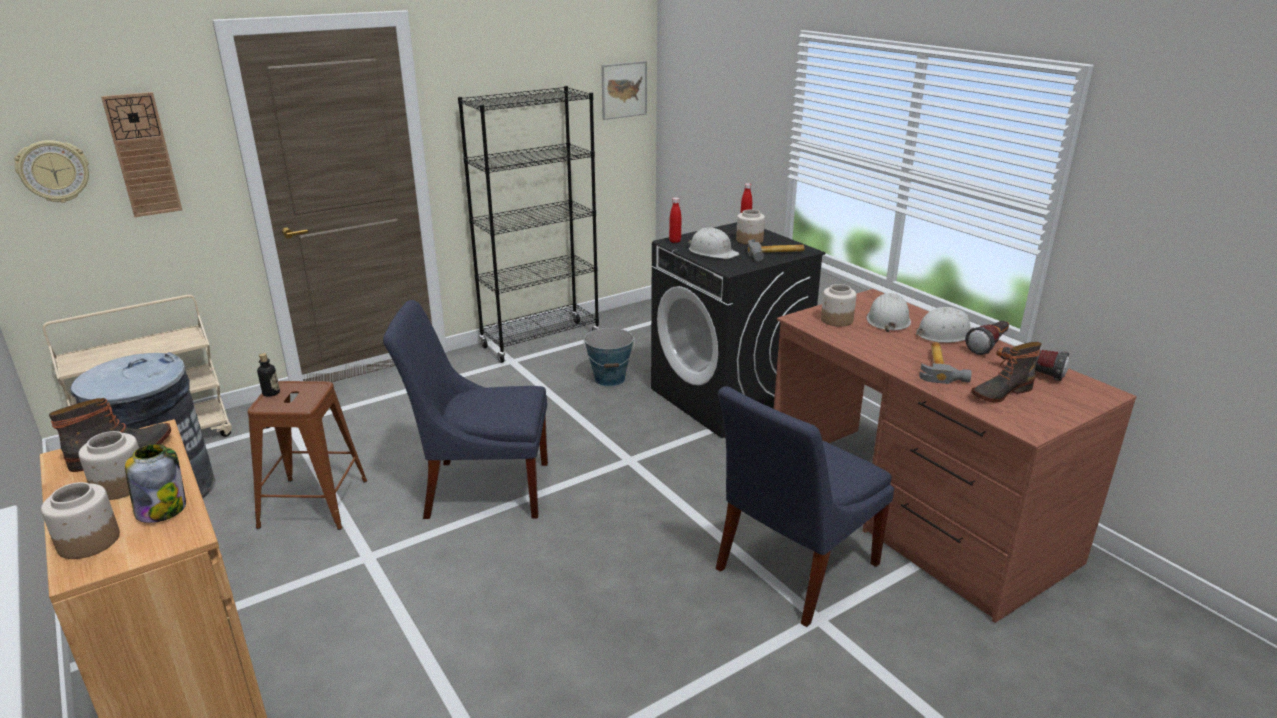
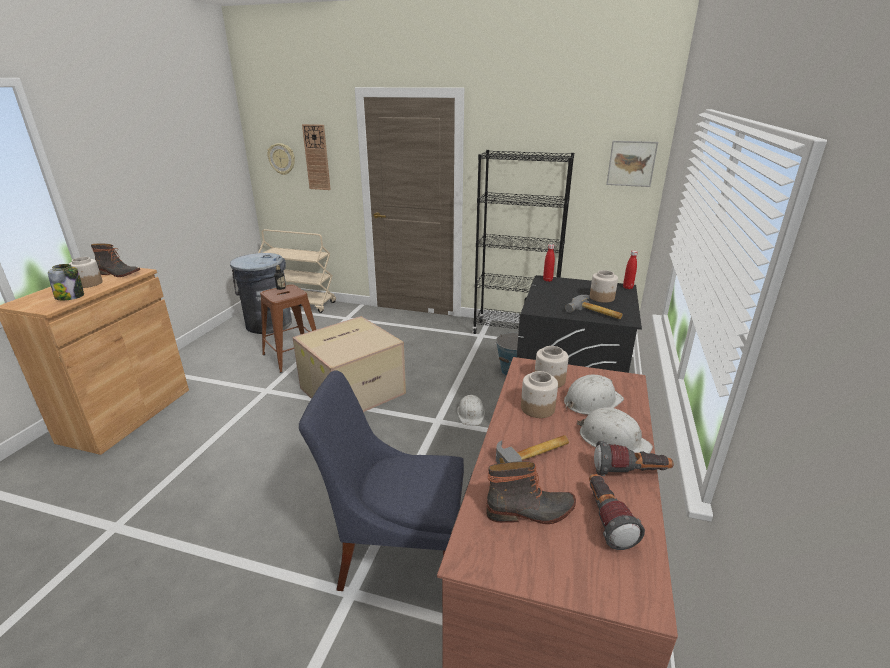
camera: 50 degrees right, 0 degrees up
(88, 542) = (38, 296): jar -> jar (537, 408)
(481, 488) = (353, 389): blue chair -> cardboard box
(712, 252) = (553, 295): white hard hat -> white hard hat (471, 414)
(1000, 392) = (531, 512): boot -> boot turned 150 degrees clockwise

